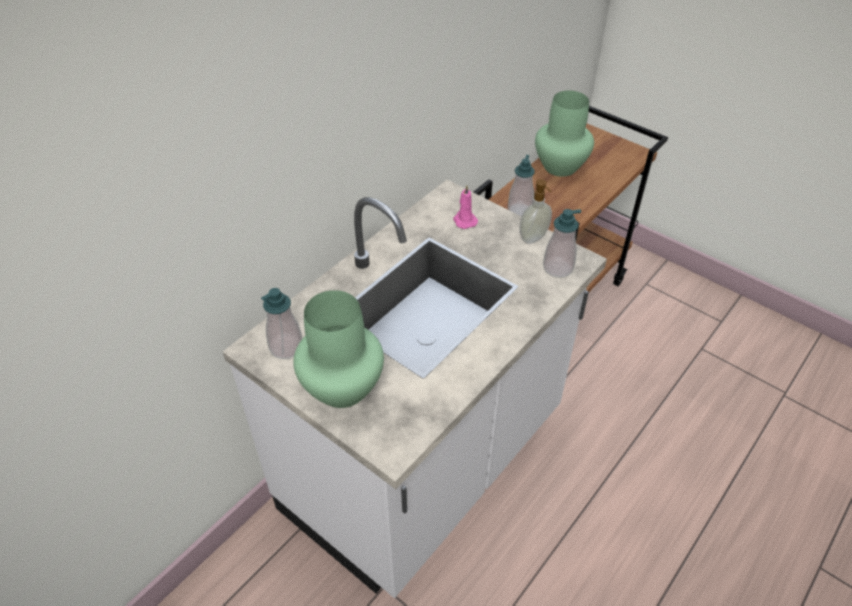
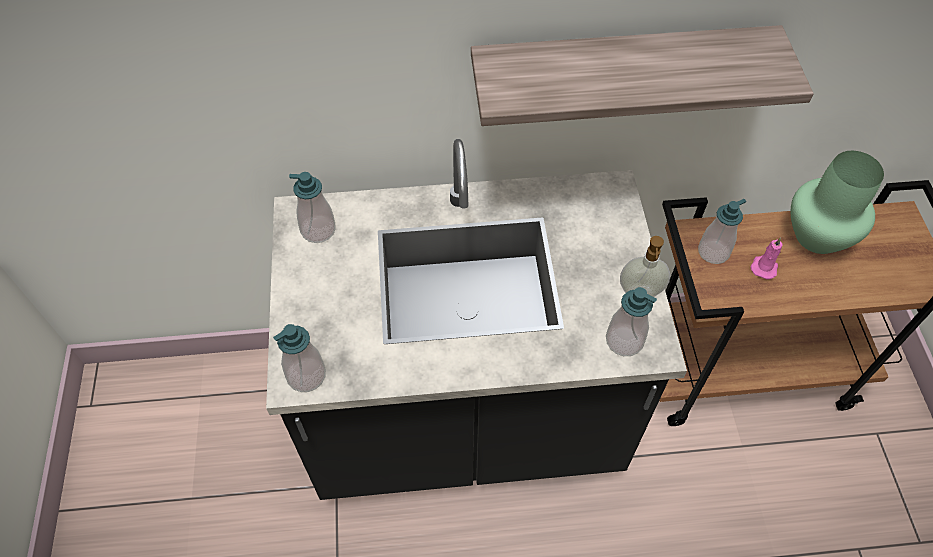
camera: 45 degrees right, 10 degrees up
(343, 389) = (317, 300): green vase -> none
(397, 438) = (306, 375): none -> soap dispenser
(424, 100) = (620, 73): none -> shelf
(425, 464) = (466, 419): white counter -> black counter
(464, 220) = (595, 225): pink candle -> pink candle (764, 266)

